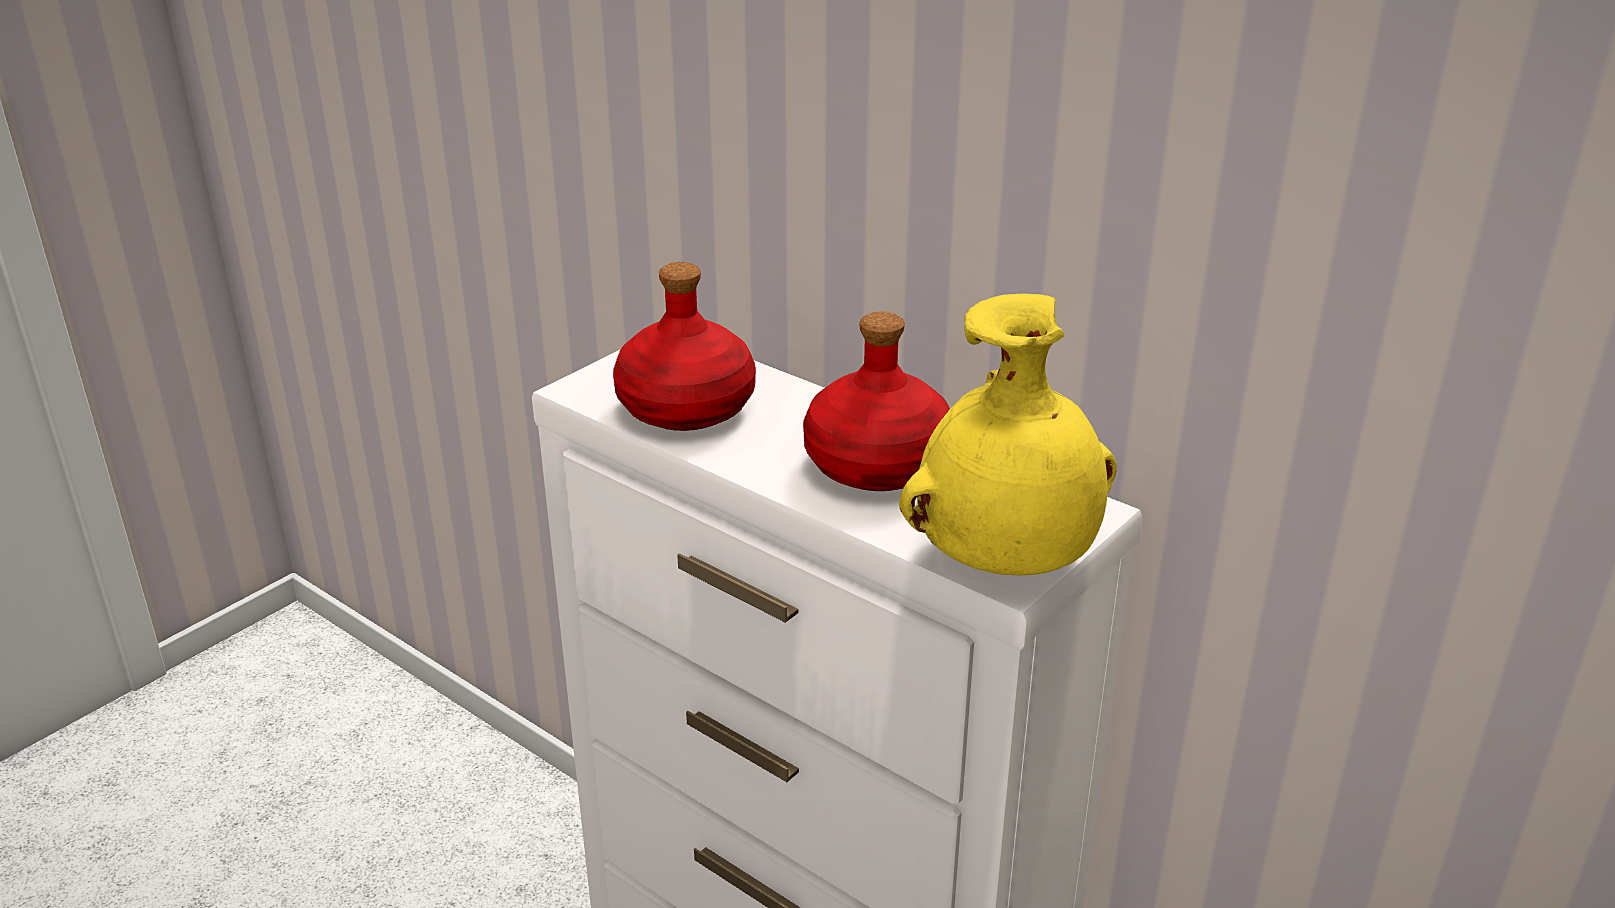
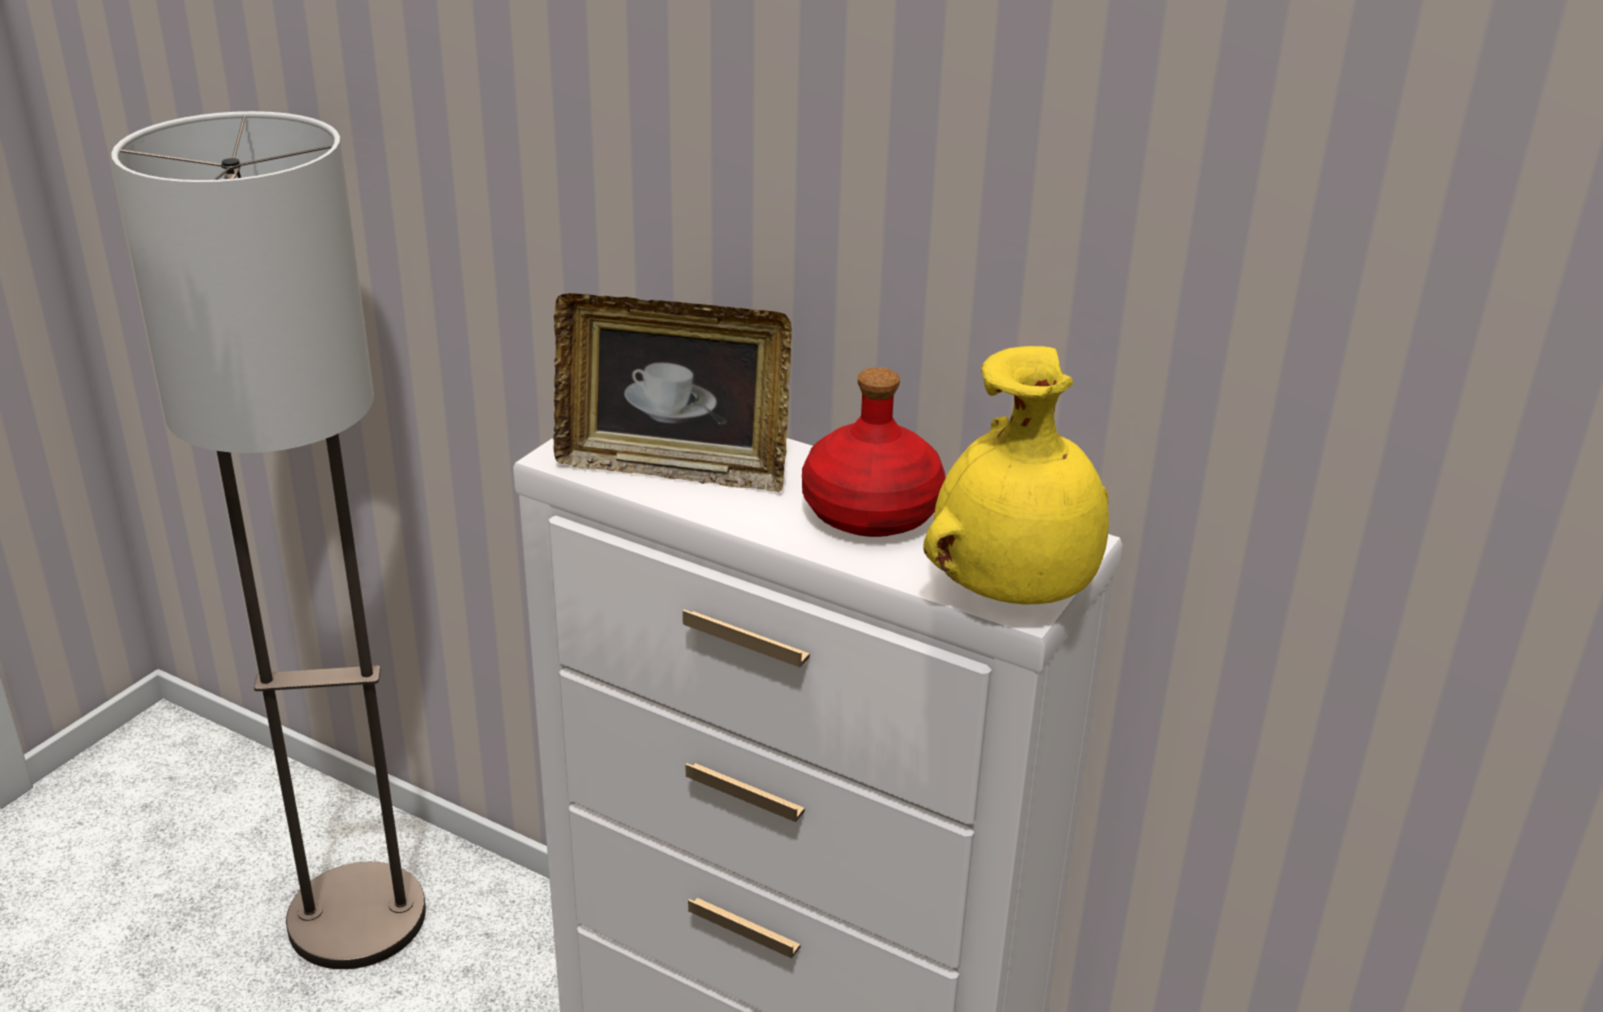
camera: 10 degrees left, 0 degrees up
(429, 826) = (358, 917): none -> floor lamp
(688, 407) = (673, 468): red bottle -> picture frame

